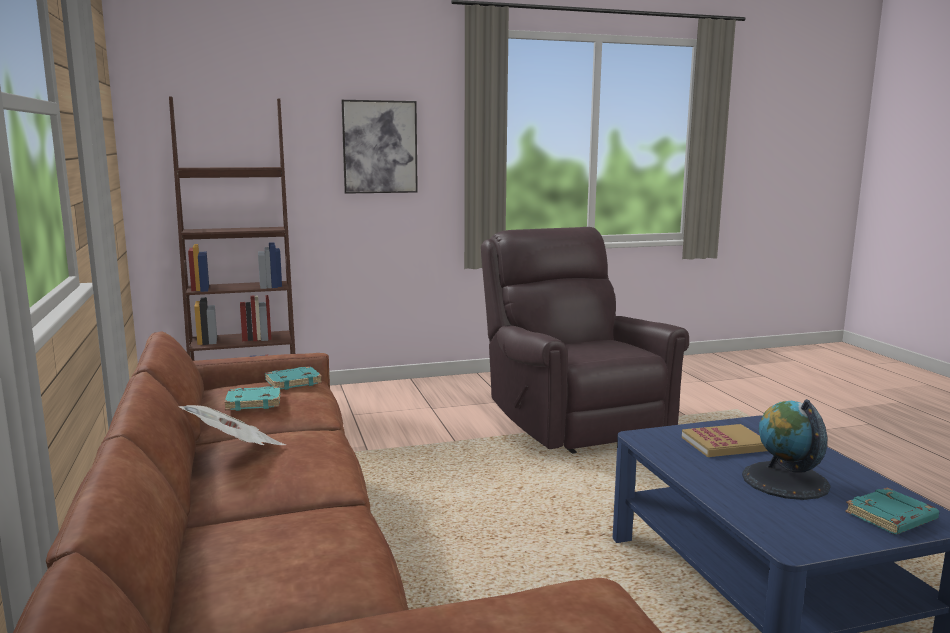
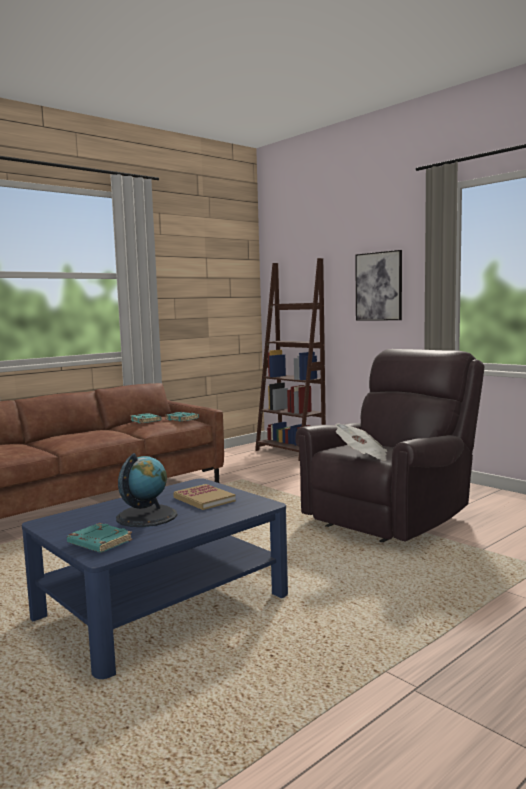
camera: 65 degrees right, 5 degrees down
(235, 450) = (87, 429): newspaper -> newspaper (362, 456)

